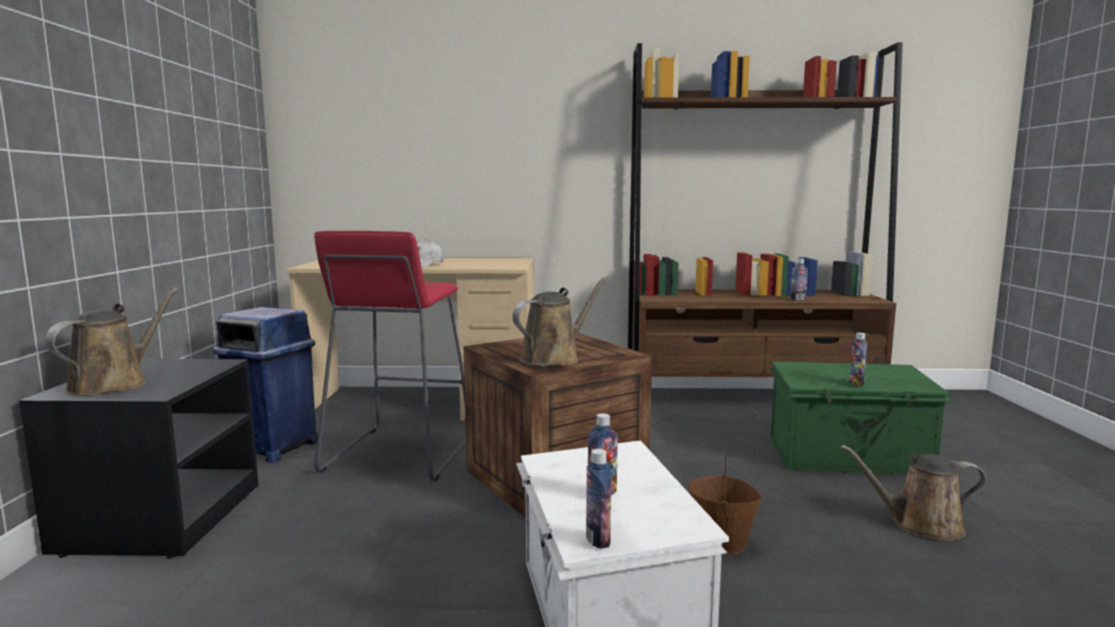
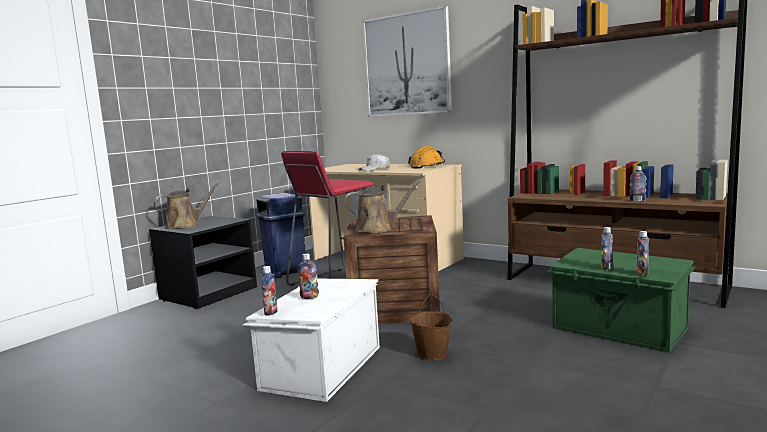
camera: 35 degrees right, 0 degrees up
(442, 108) = (407, 65): none -> picture
(494, 260) = (427, 166): none -> orange hard hat
(903, 386) = (642, 273): none -> bottle
(920, 525) = (584, 375): brown watering can -> none

